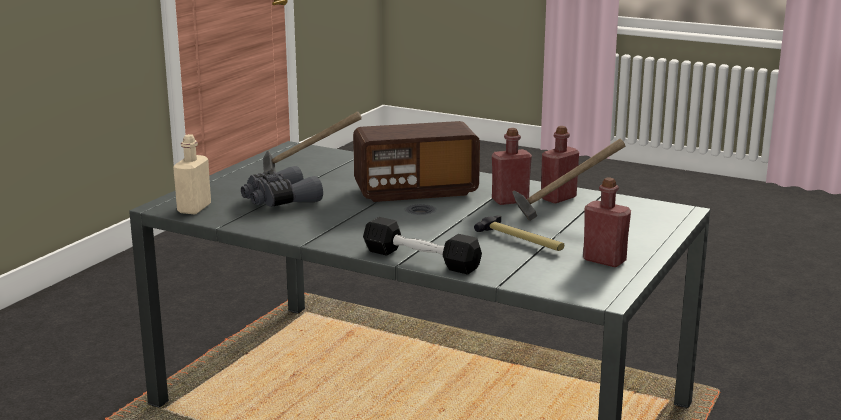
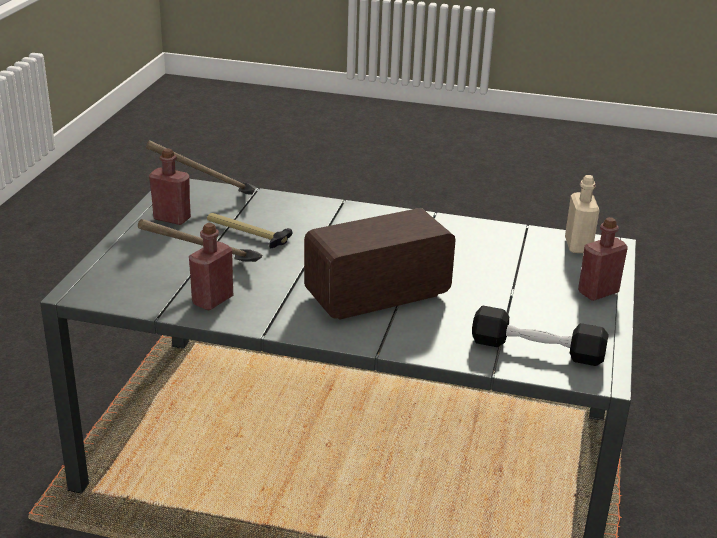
camera: 165 degrees right, 10 degrees up
(279, 200) = (509, 265): grey binoculars -> none
(307, 174) = (523, 315): hammer -> hammer (208, 201)
(421, 259) = (327, 206): black dumbbell -> black dumbbell (537, 349)
(510, 200) = (267, 290): red bottle -> red bottle (598, 292)

